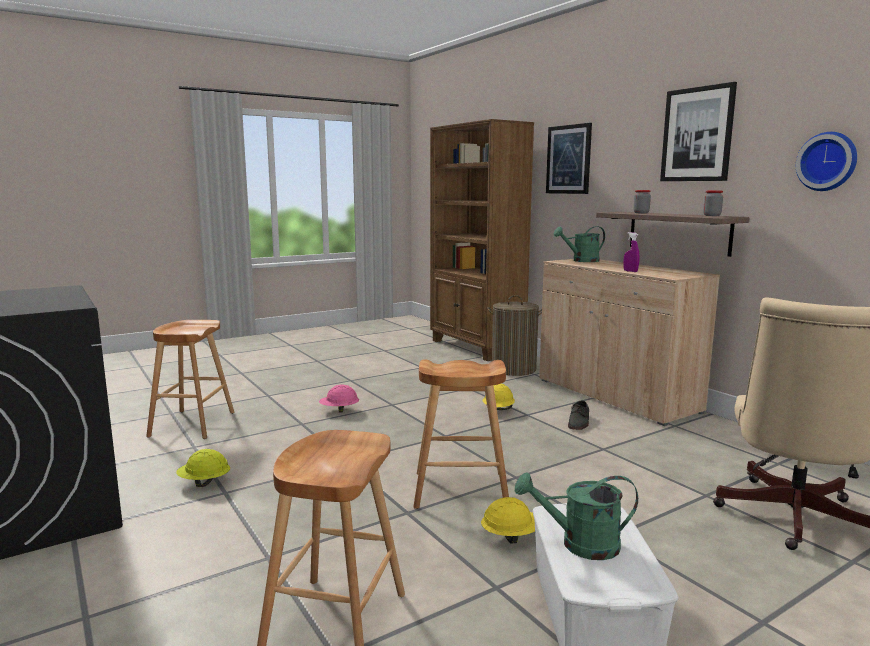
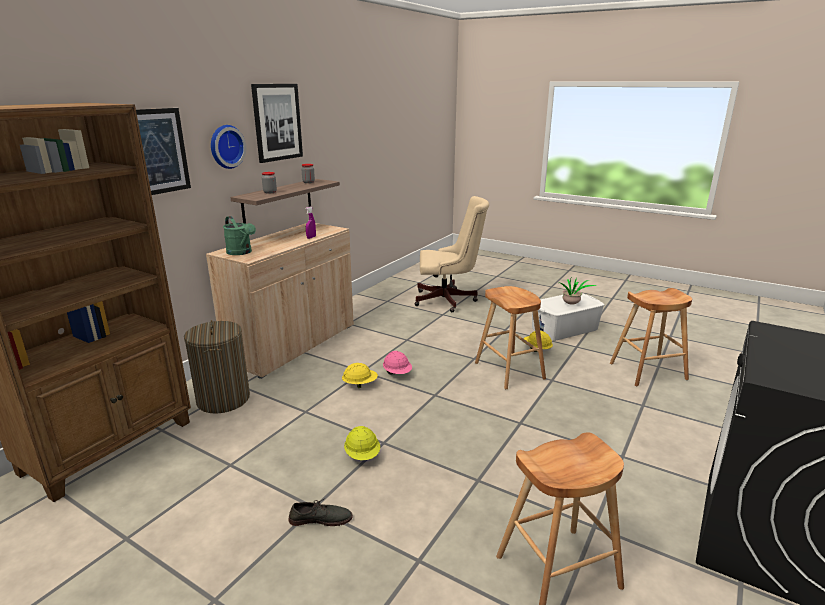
camera: 115 degrees left, 10 degrees up
(204, 483) = (627, 475): yellow hard hat -> yellow hard hat (362, 455)
(339, 410) = (425, 470): pink hard hat -> pink hard hat (397, 373)
(579, 422) = (364, 351): grey shoe -> grey shoe (320, 518)
(579, 544) = (571, 305): green watering can -> potted plant
(828, 161) = (341, 138): wall clock -> wall clock (225, 146)

